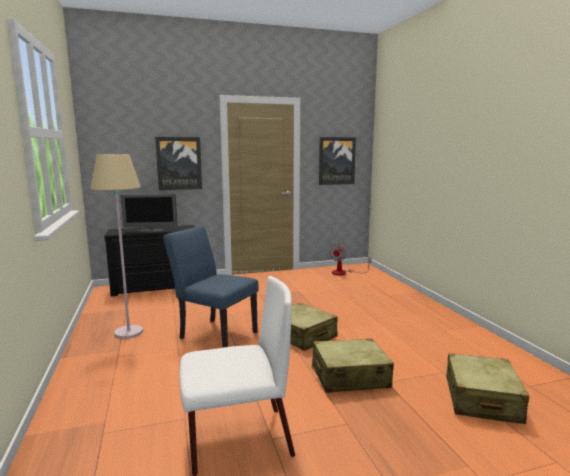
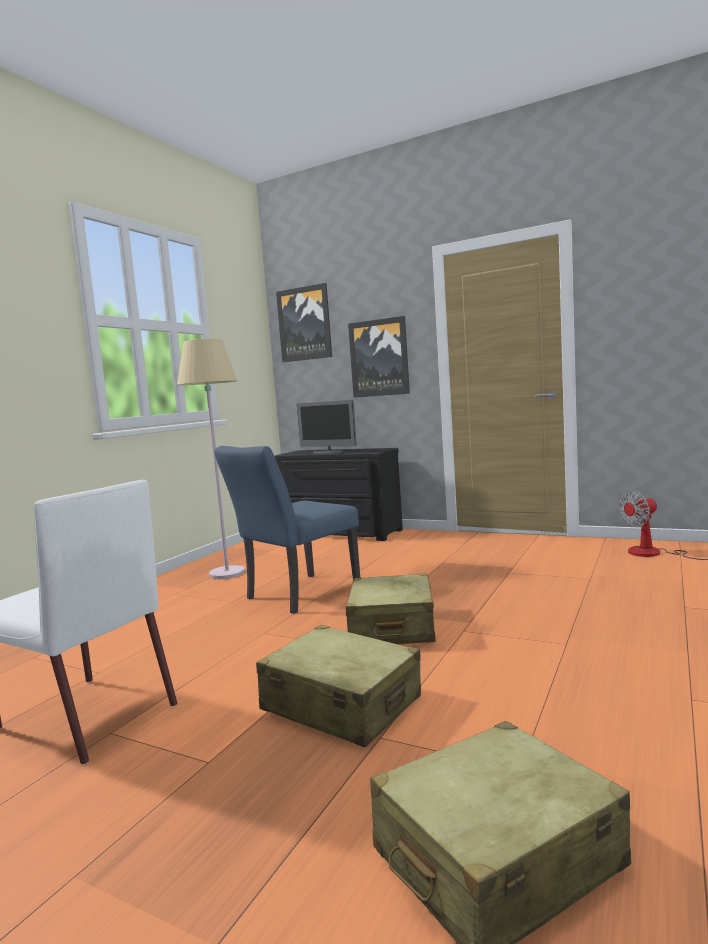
camera: 45 degrees right, 5 degrees down
(214, 334) = (296, 595): blue chair -> blue chair turned 120 degrees counterclockwise
(336, 161) = (657, 327): picture -> picture (304, 324)

